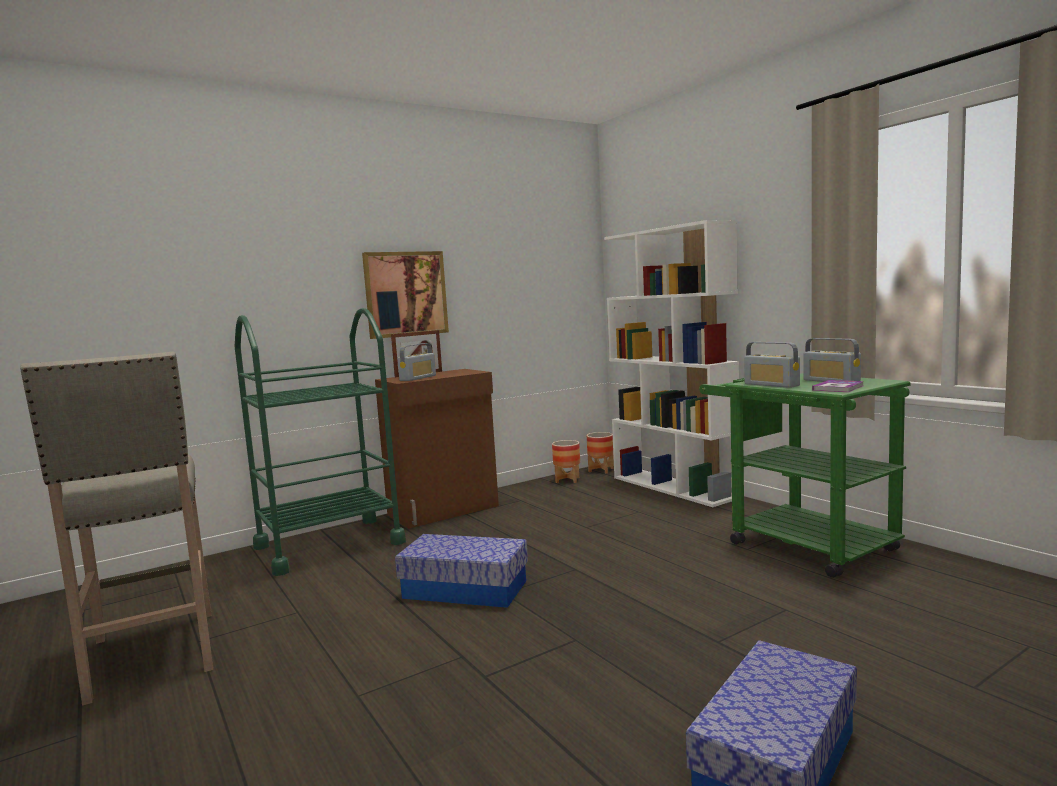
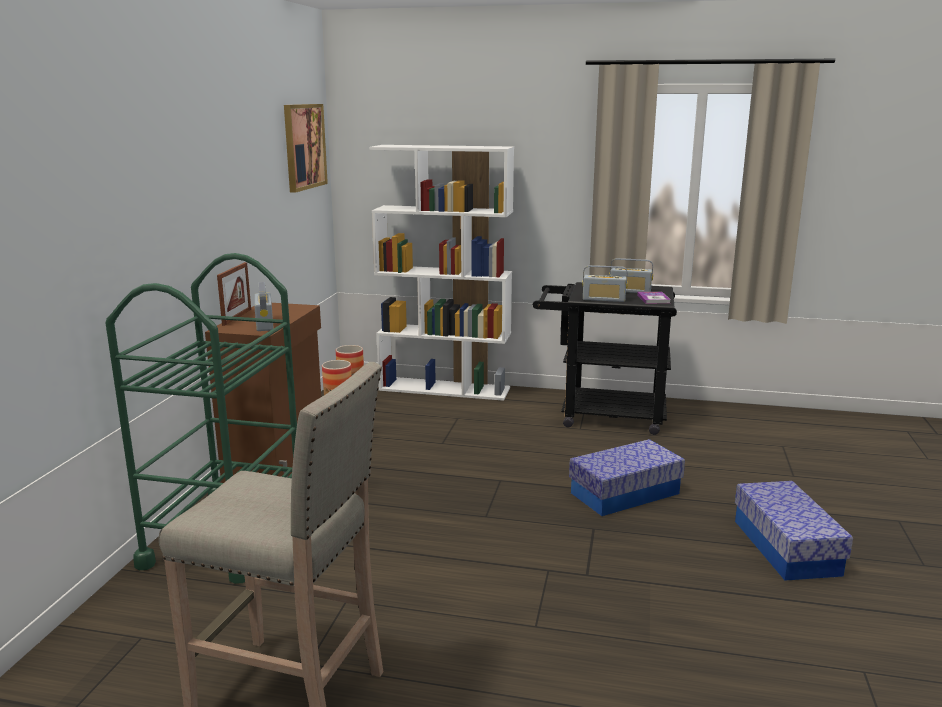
camera: 45 degrees left, 10 degrees up
(405, 294) = (215, 223): picture -> picture (304, 146)
(465, 589) = (451, 525): storage box -> storage box (625, 493)
(799, 543) = (601, 415): green cart -> black cart

